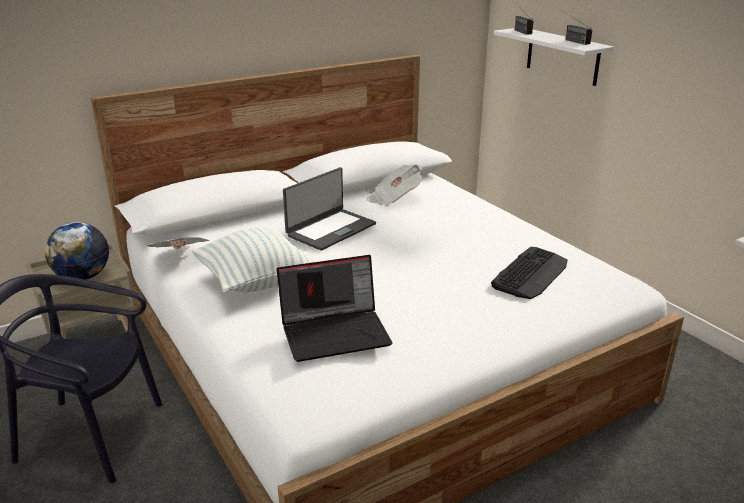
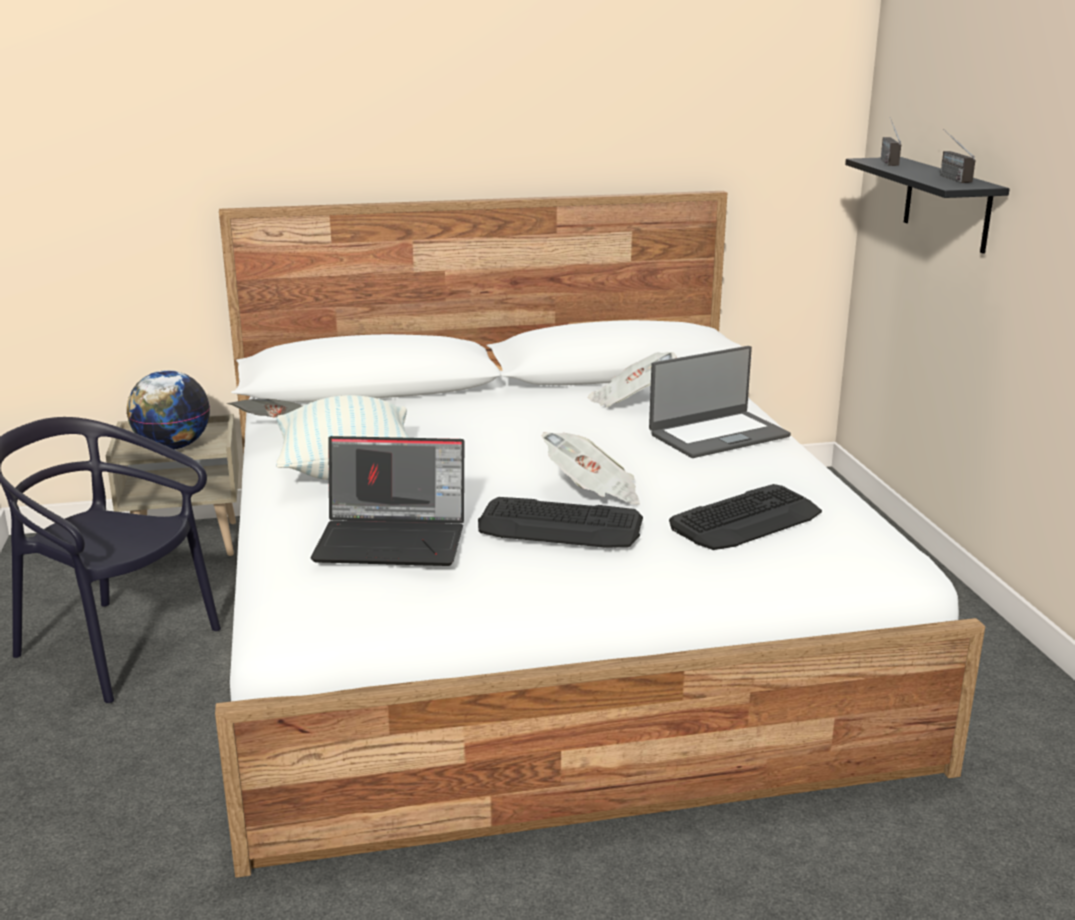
camera: 20 degrees right, 5 degrees down
(330, 229) = (501, 425): laptop -> laptop (718, 435)
(426, 270) = (593, 493): none -> newspaper
(431, 300) = (560, 526): none -> keyboard
(562, 56) = (947, 204): white shelf -> black shelf

